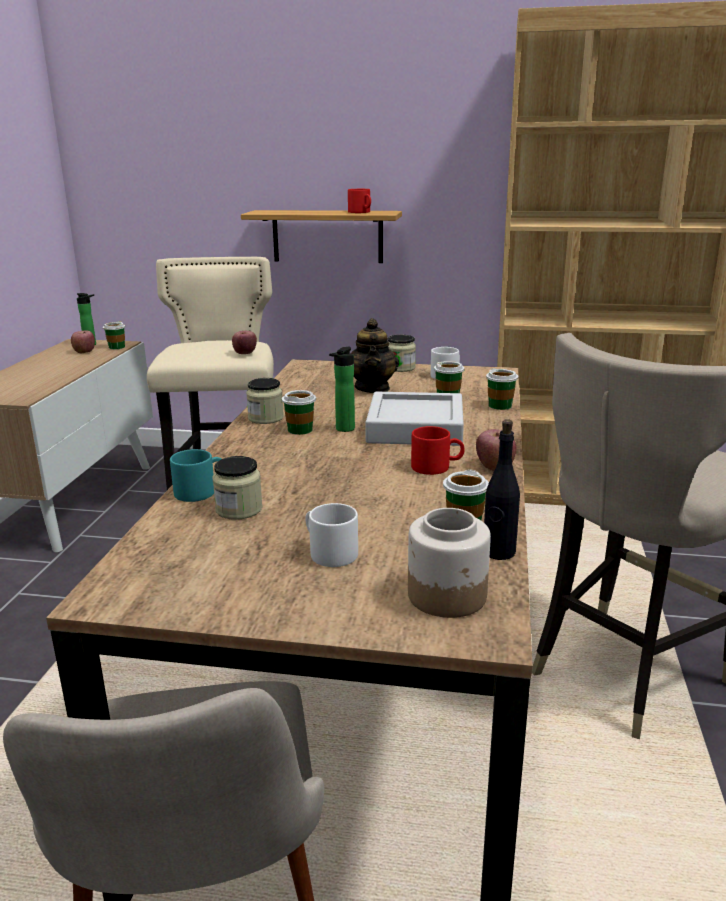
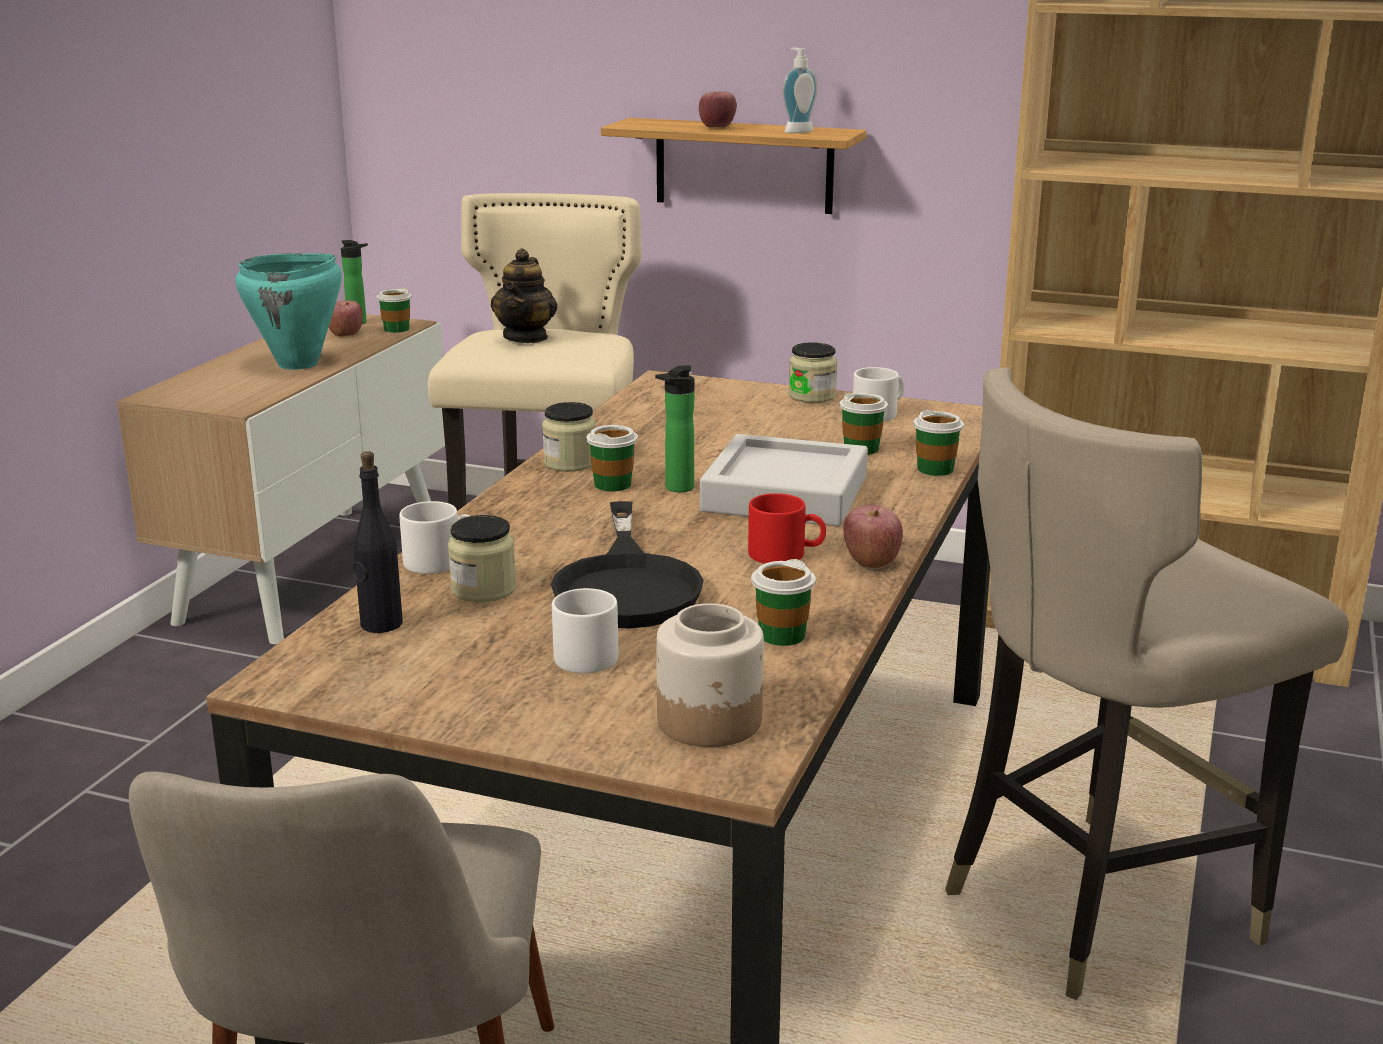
camera: 10 degrees right, 0 degrees up
(57, 371) = (298, 364): none -> turquoise cooking pot
(201, 491) = (441, 560): turquoise mug -> white mug
(245, 353) = (584, 354): apple -> apple (717, 127)
(340, 497) = (627, 584): none -> black frying pan
(361, 212) = (796, 131): red mug -> soap dispenser
(373, 388) = (751, 427): teapot -> teapot (526, 337)
(498, 552) = (808, 675): black bottle -> black bottle (381, 624)

